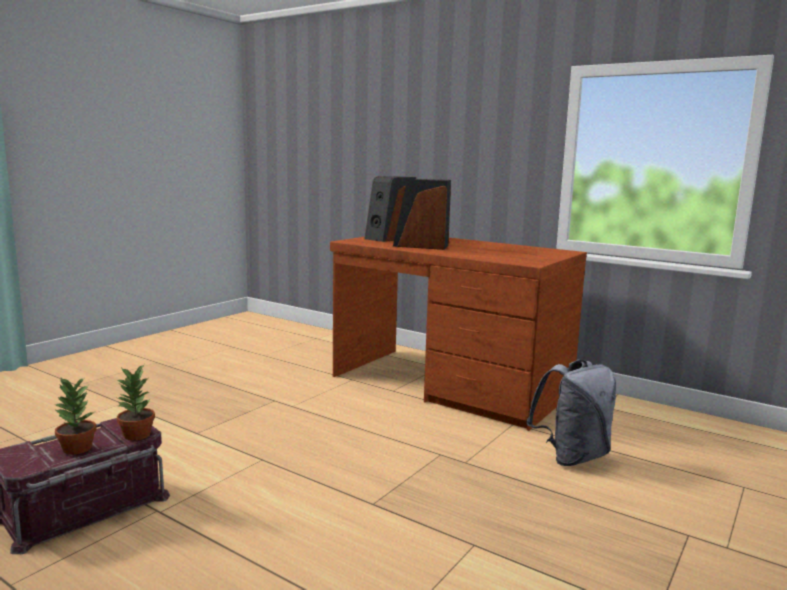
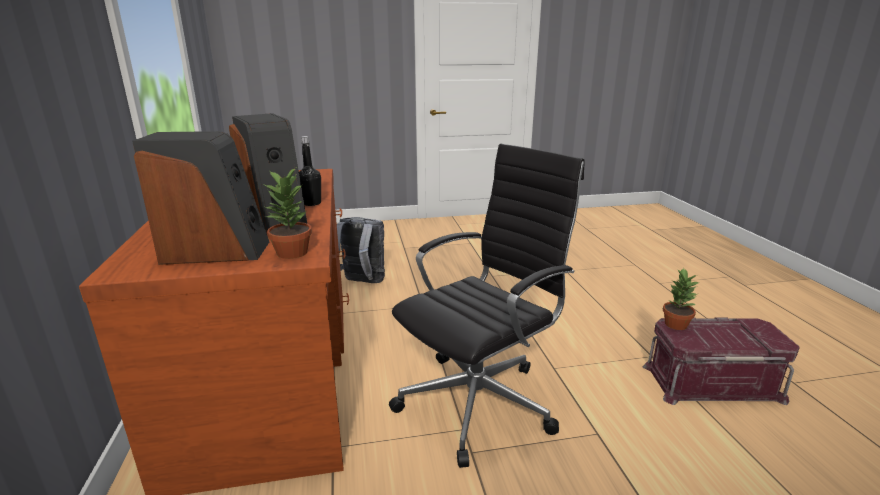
camera: 135 degrees left, 10 degrees up
(76, 448) = (725, 331): potted plant -> potted plant (293, 253)
(298, 420) = (480, 401): none -> black office chair
(433, 251) = (311, 203): none -> black bottle

